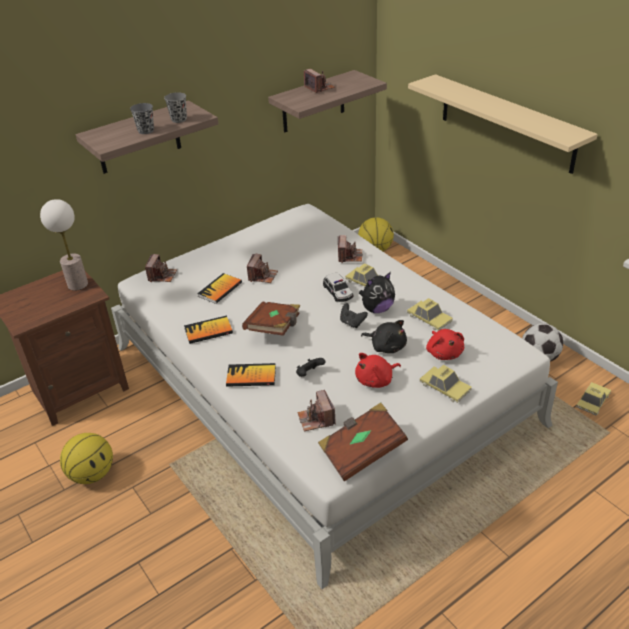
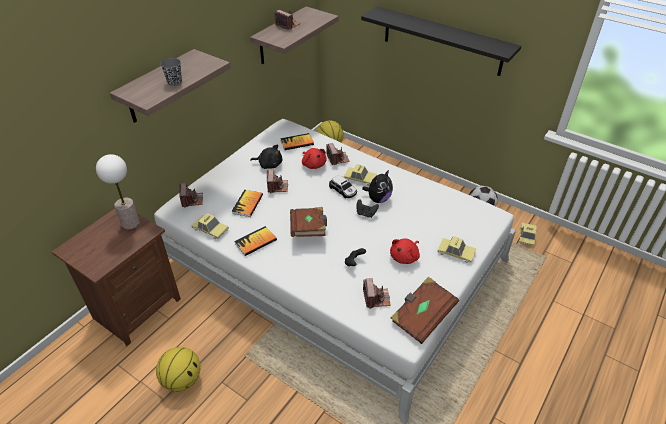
camera: 20 degrees left, 5 degrees up
(179, 119) = (197, 68): grey cup -> none
(251, 376) = (309, 274): book -> book (297, 142)
(316, 419) = (376, 298): camera -> camera turned 150 degrees counterclockwise
(386, 346) = (399, 228): black plush toy -> black plush toy (269, 164)
(429, 319) = (419, 200): toy car -> toy car (210, 229)
(444, 352) = (442, 225): red plush toy -> red plush toy (313, 164)
(506, 123) = (442, 41): beige shelf -> black shelf

